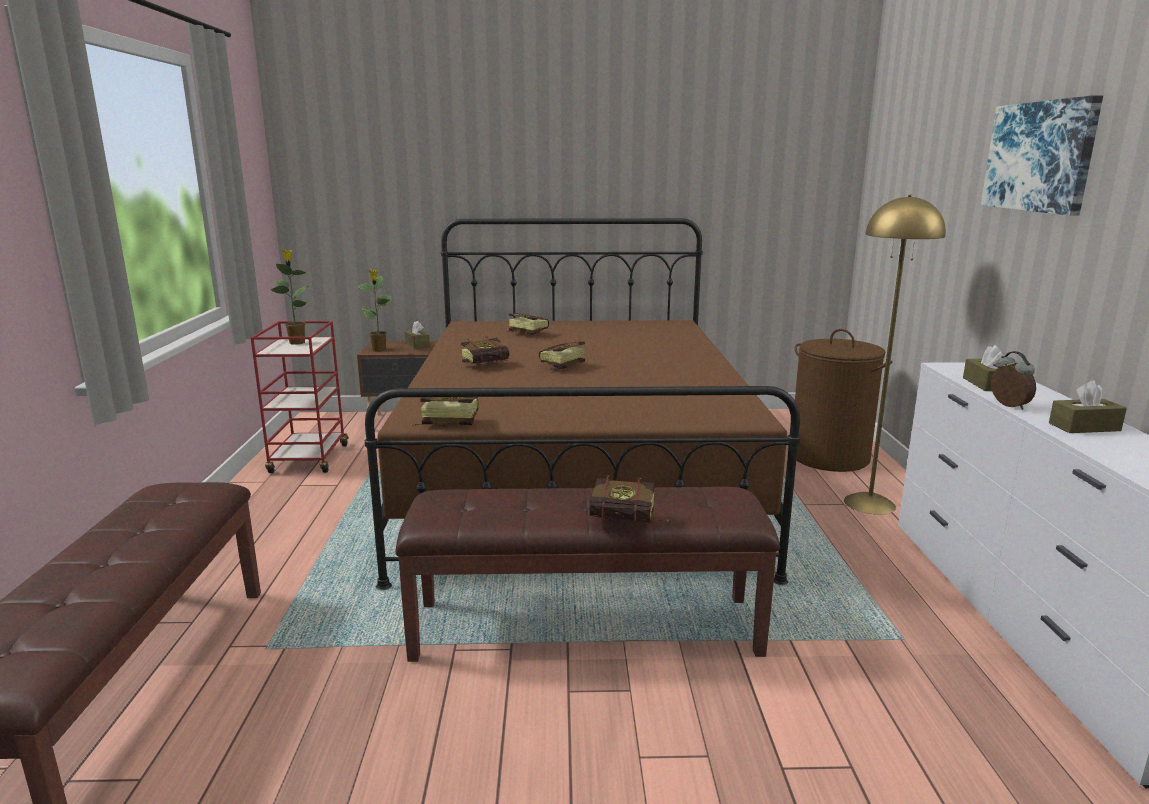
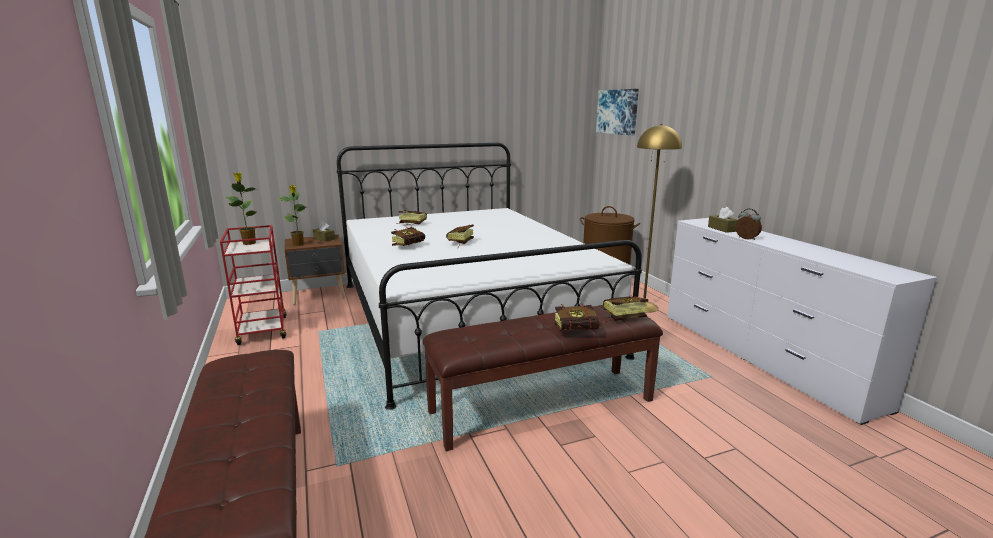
camera: 20 degrees left, 0 degrees up
(444, 423) = (425, 286): book -> book (620, 317)
(576, 478) = (466, 316): brown bed -> white bed
(1040, 156) = (732, 101): picture -> picture (617, 112)
(1084, 427) = (791, 245): brown tissue box -> none

